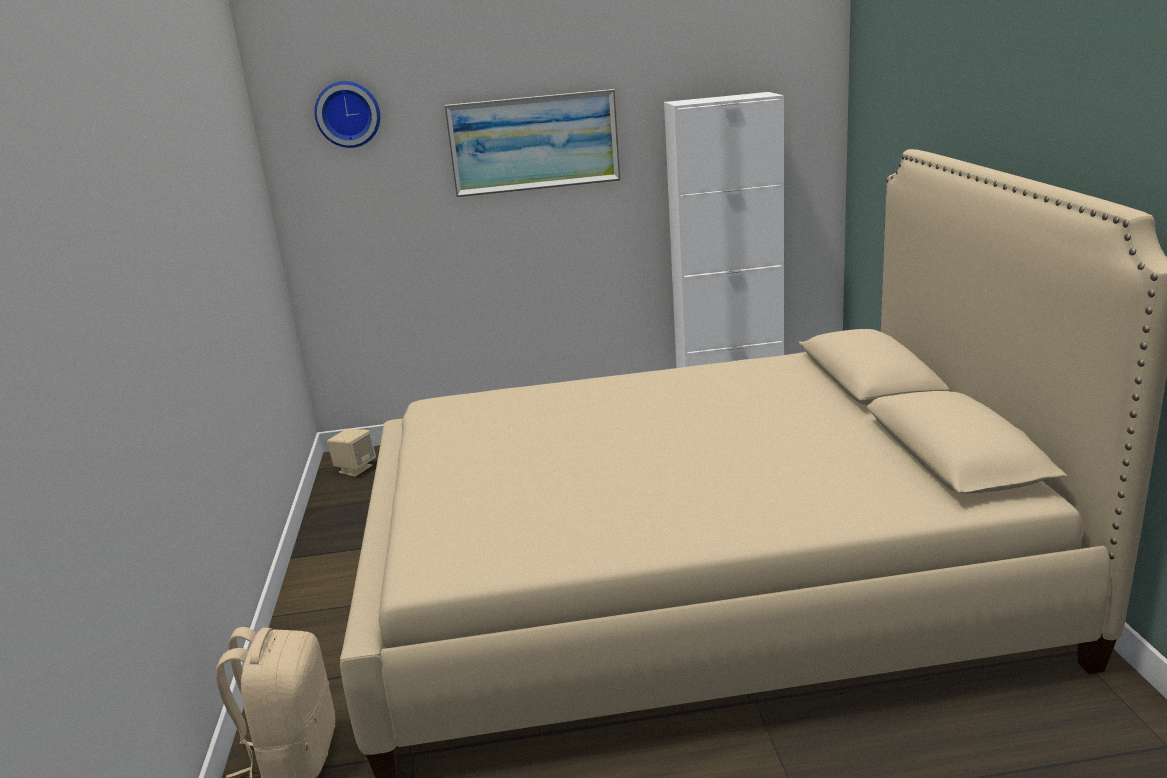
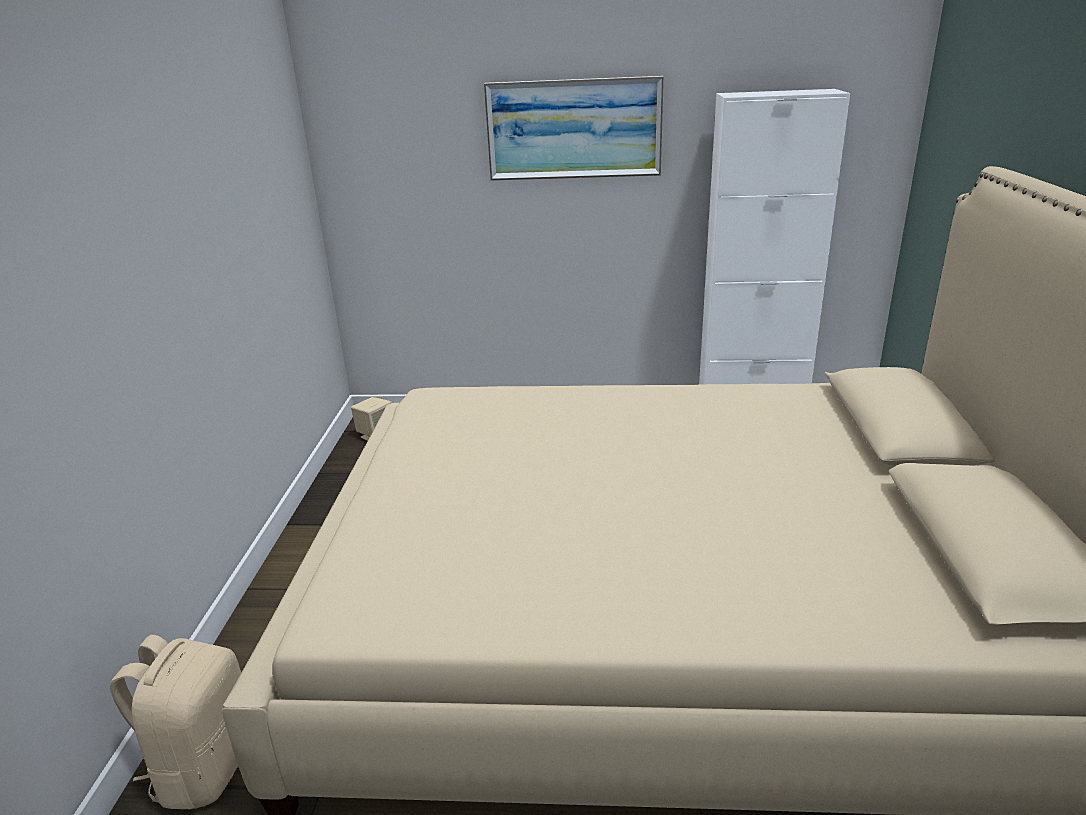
camera: 10 degrees right, 5 degrees up
(348, 114) = (388, 86): wall clock -> none

